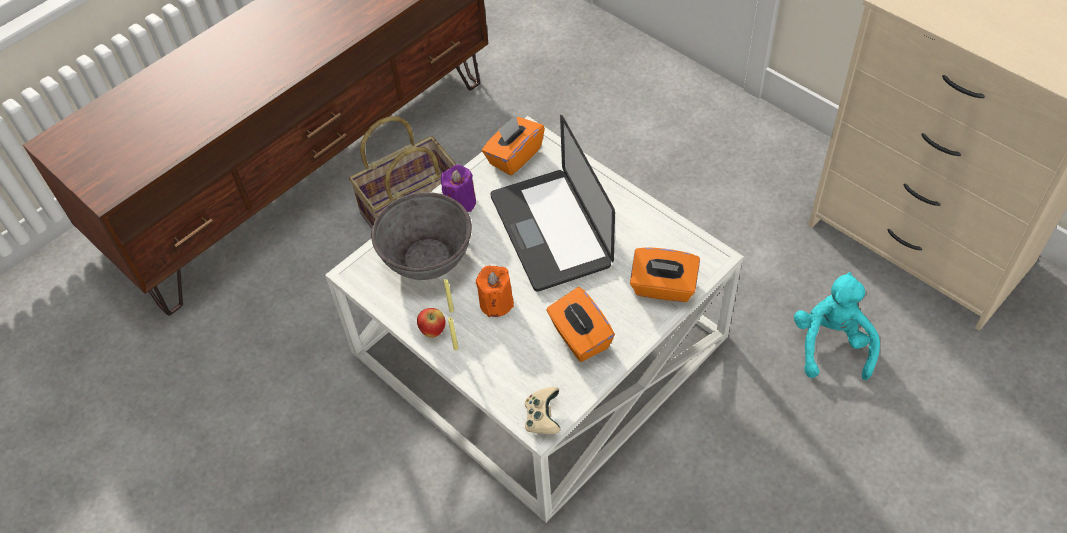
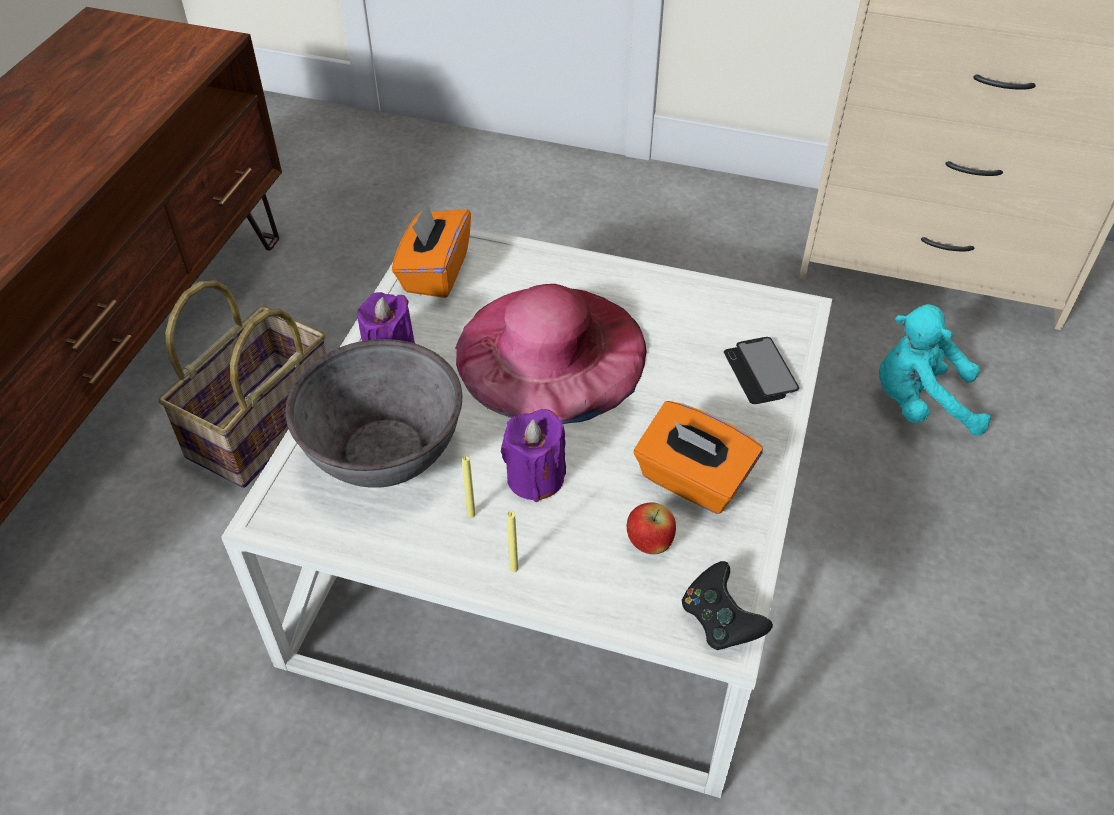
camera: 30 degrees left, 5 degrees down
(433, 331) = (460, 556): apple -> apple (649, 544)
(496, 303) = (535, 478): orange candle -> purple candle
(542, 418) = (720, 621): beige game controller -> black game controller
(550, 231) = (551, 351): laptop -> pink hat
(663, 288) = (760, 372): orange tissue box -> phone
(831, 344) = (919, 404): turquoise plush toy -> turquoise plush toy turned 60 degrees counterclockwise

